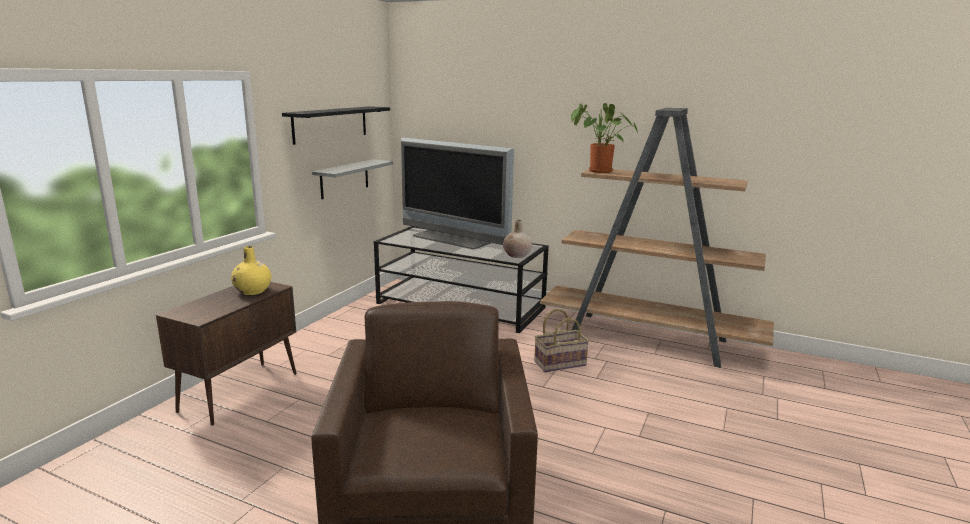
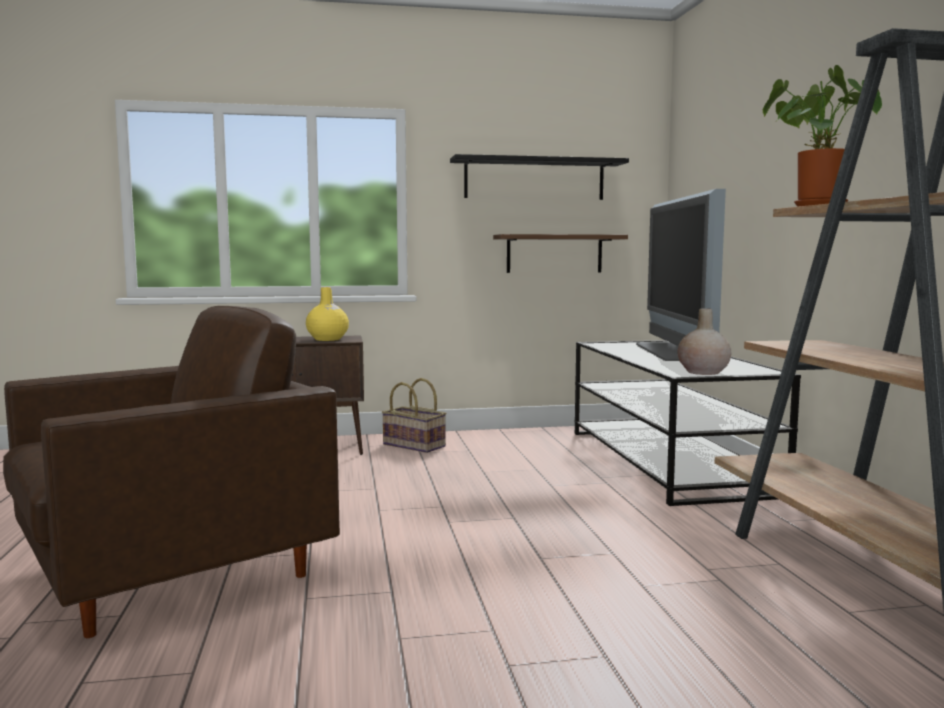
camera: 55 degrees right, 10 degrees down
(344, 178) = (554, 253): grey shelf -> brown shelf
(560, 363) = (636, 550): basket -> basket (415, 445)

